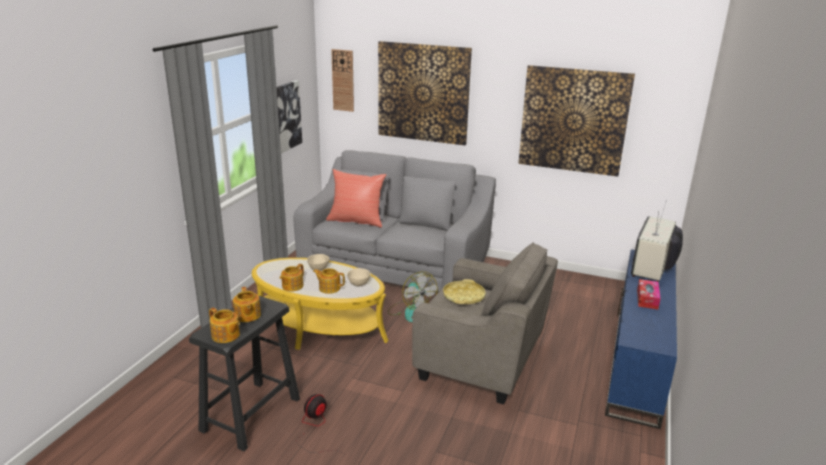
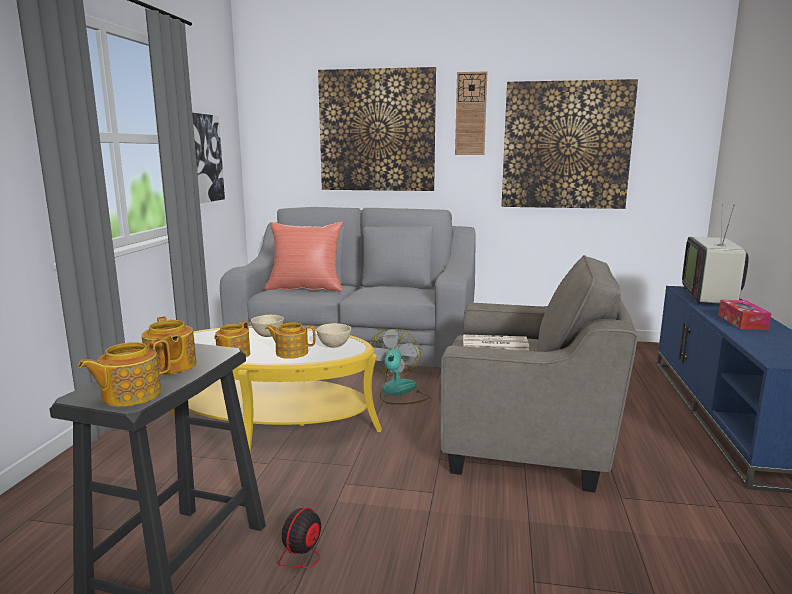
camera: 10 degrees left, 10 degrees down
(226, 336) = (130, 395): teapot -> teapot turned 105 degrees clockwise
(343, 80) = (273, 125): wall clock -> wall clock (470, 114)
(411, 311) = (398, 392): fan -> fan turned 135 degrees counterclockwise
(463, 296) = (494, 344): yellow tray -> newspaper

